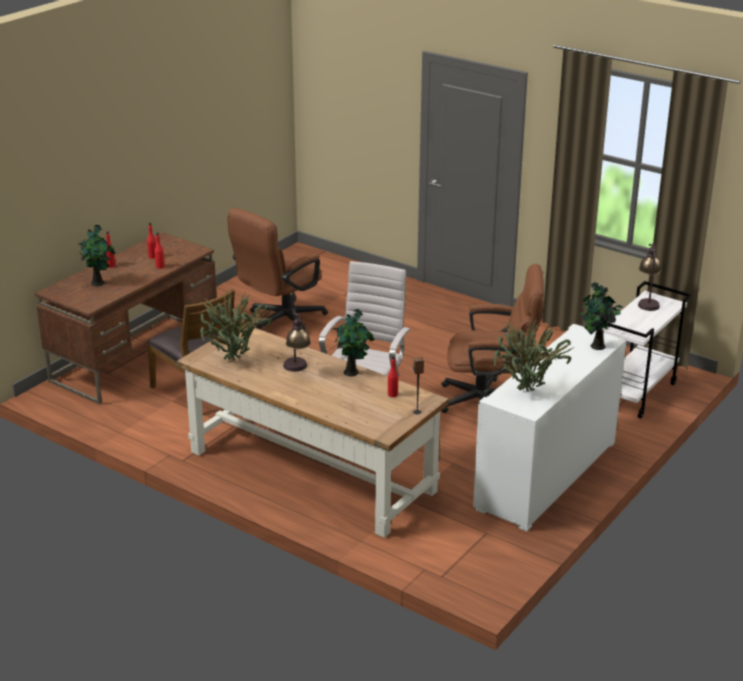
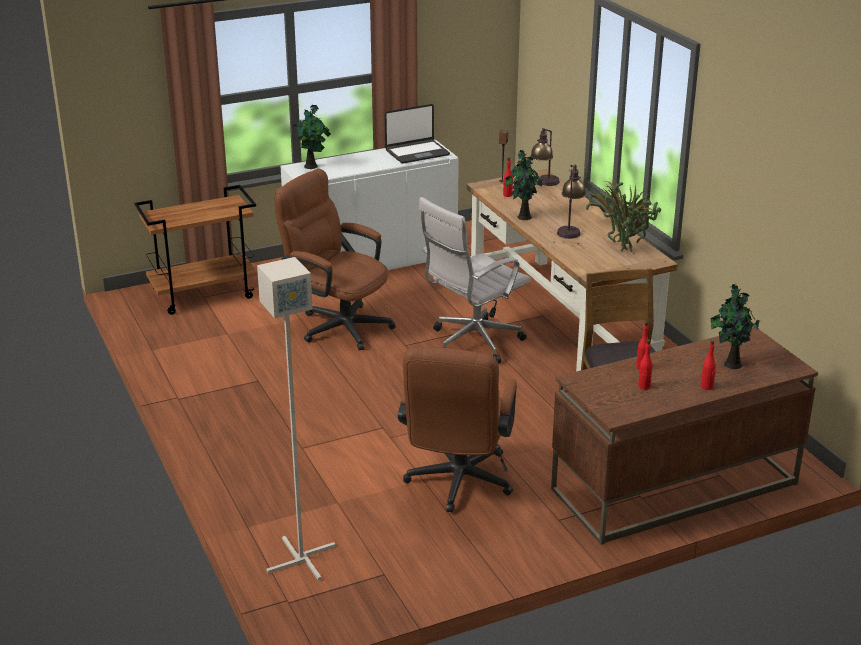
camera: 150 degrees left, 0 degrees up
(280, 321) = (457, 485): brown office chair -> brown office chair turned 120 degrees clockwise
(332, 268) = (300, 559): none -> grey floor lamp
(527, 394) = (417, 152): potted plant -> laptop
(635, 394) = (204, 294): white cart -> brown cart
(647, 301) = (170, 220): table lamp -> table lamp (544, 184)

